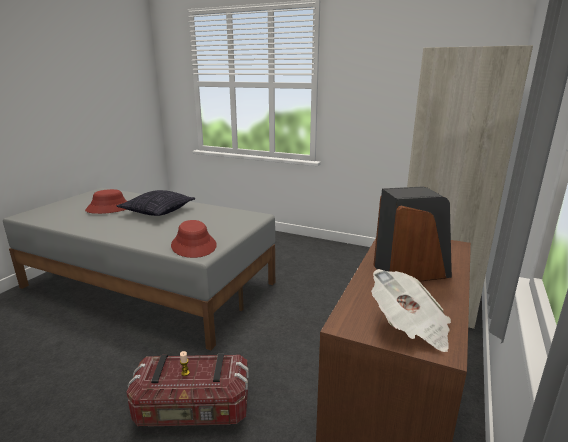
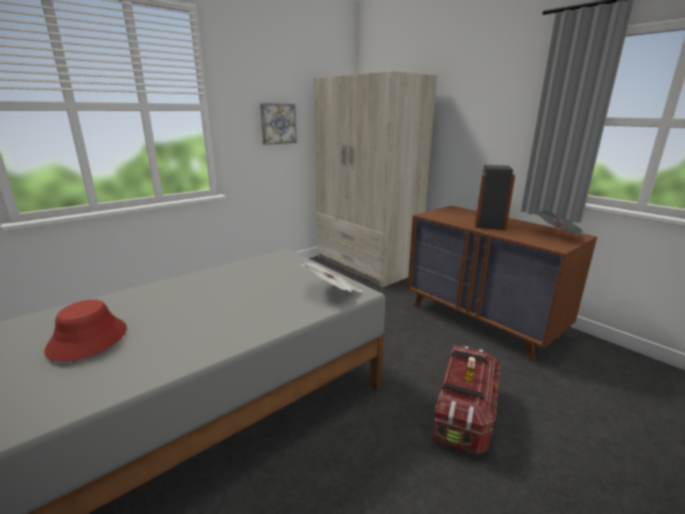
camera: 65 degrees left, 0 degrees up
(158, 211) = (179, 301): pillow -> none
(194, 246) = (332, 292): red hat -> newspaper
(385, 103) = (277, 123): none -> picture

